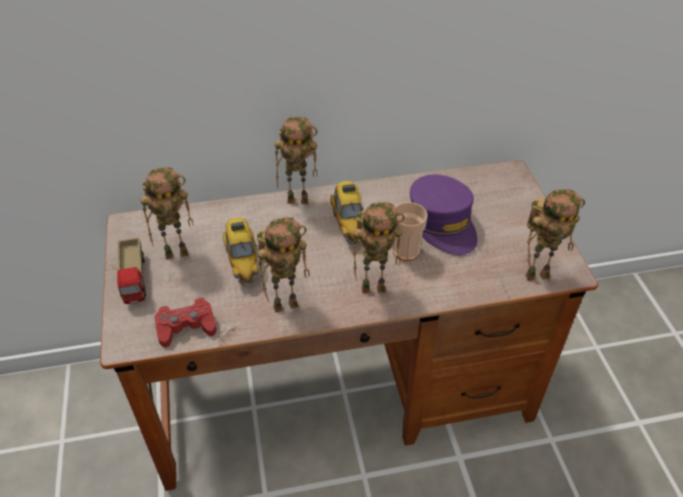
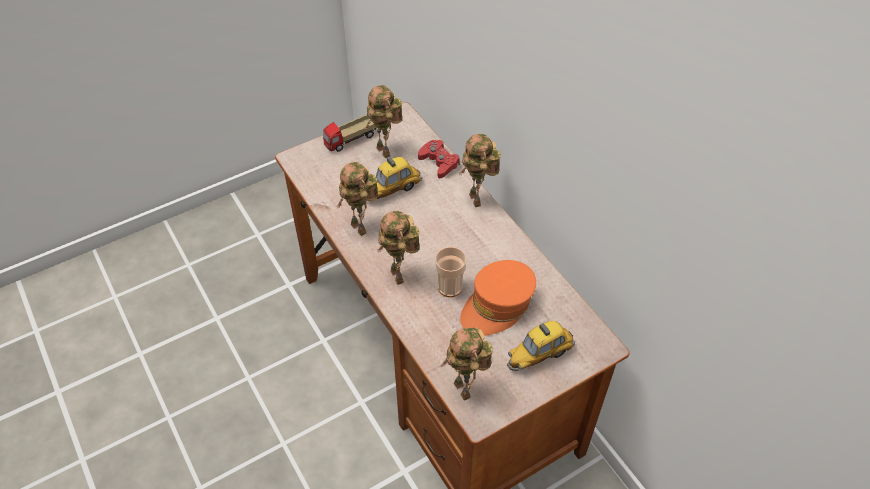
camera: 70 degrees right, 5 degrees up
(186, 327) = (319, 182): red game controller -> red game controller (439, 162)
(348, 224) = (464, 240): toy car -> toy car (539, 355)
(443, 223) = (497, 305): purple cap -> orange cap

